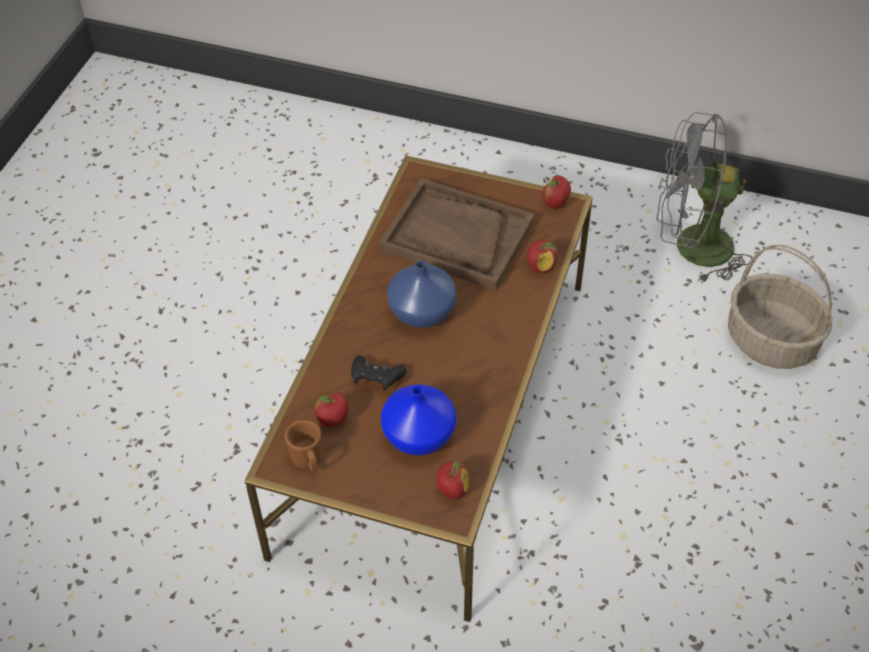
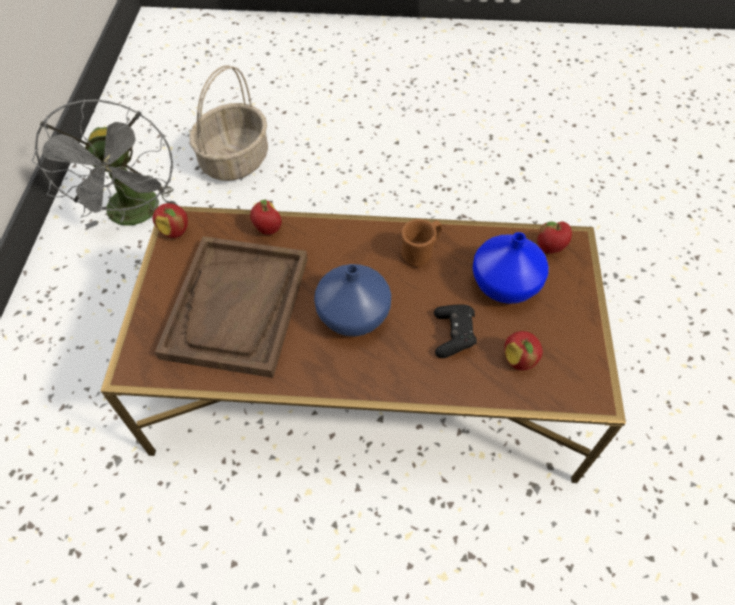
camera: 105 degrees left, 5 degrees up
(308, 461) = (575, 369): brown mug -> brown mug (420, 253)

